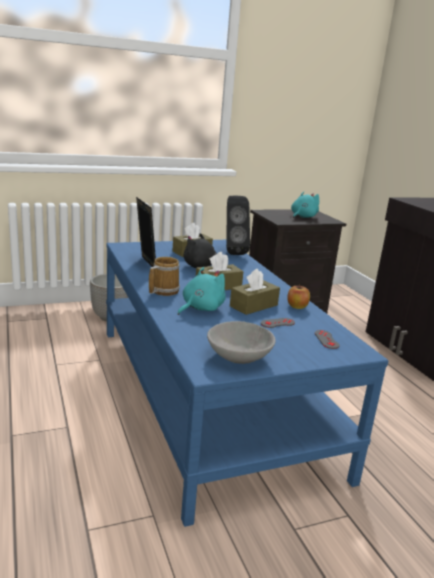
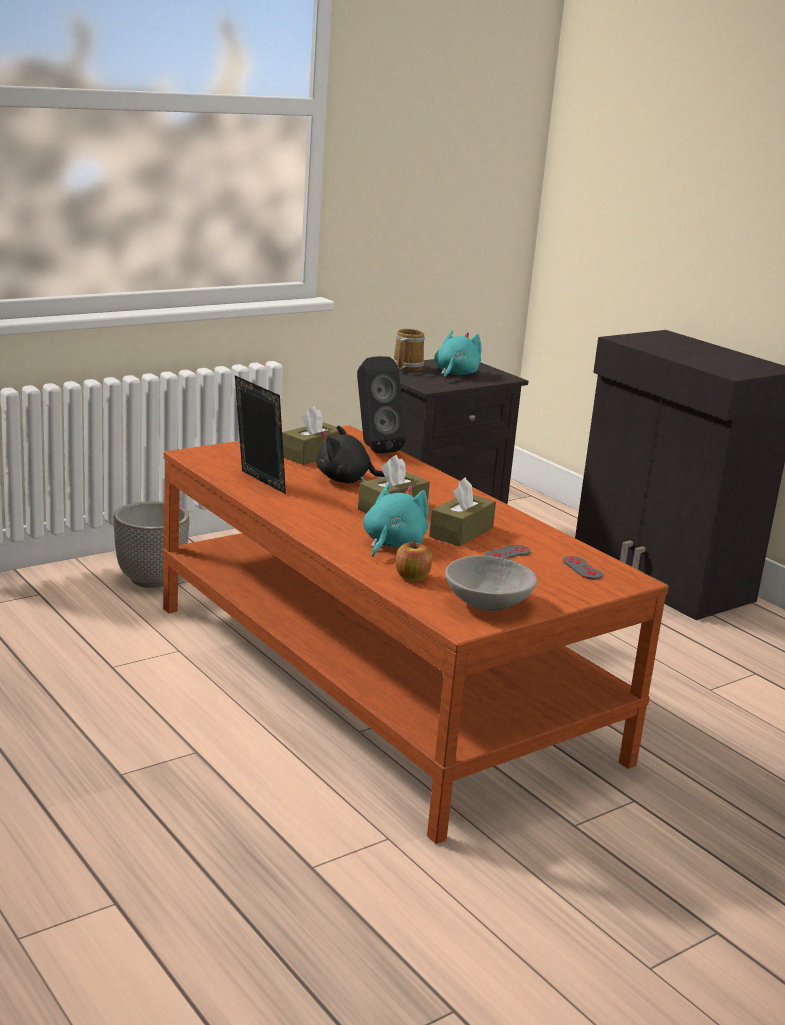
camera: 15 degrees left, 0 degrees up
(162, 291) = (319, 524): mug -> mug (406, 367)
(207, 394) = (377, 680): blue coffee table -> brown coffee table
(297, 306) = (520, 527): apple -> apple (412, 577)

